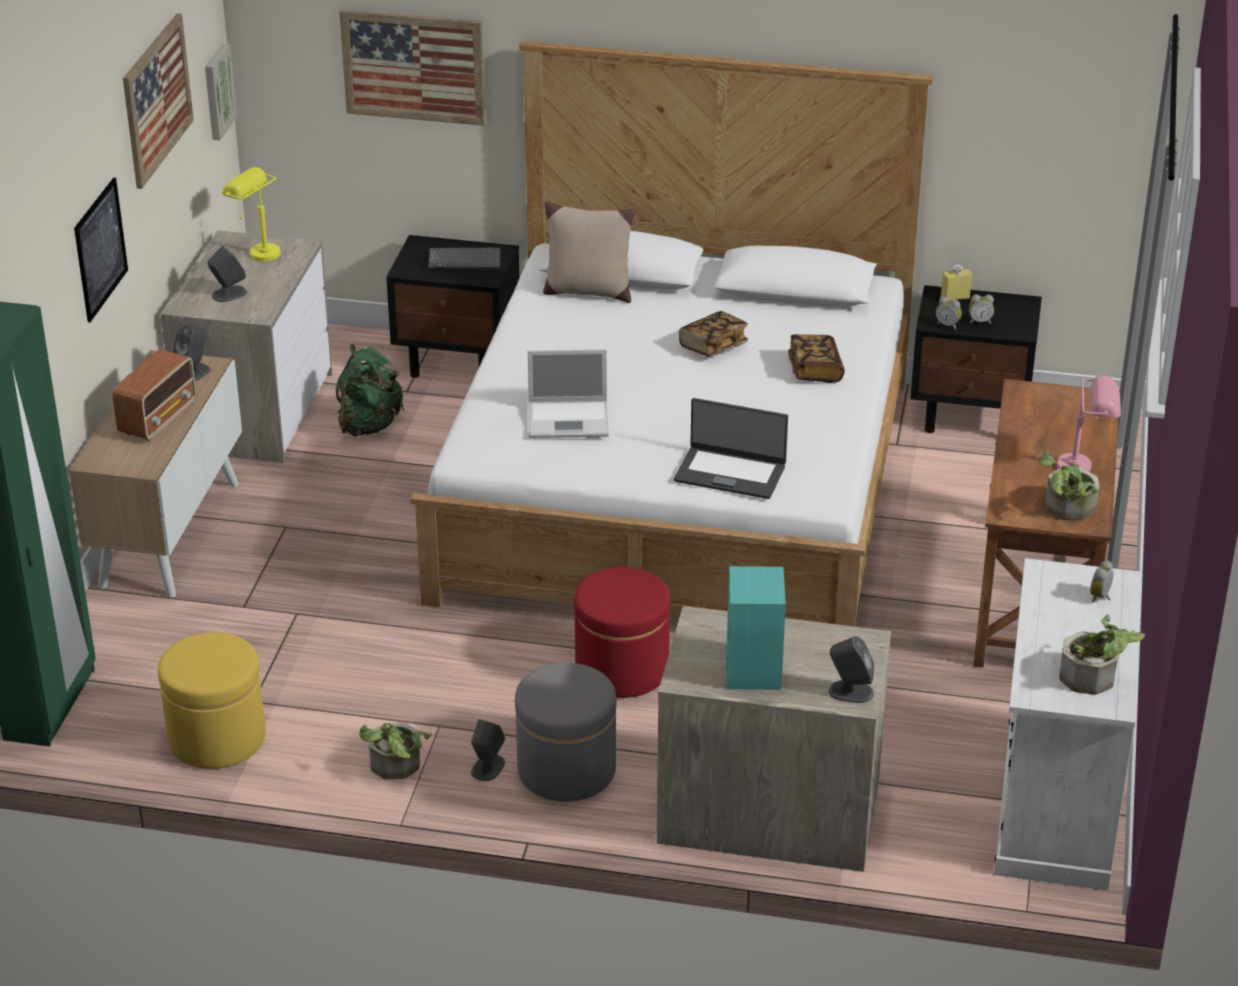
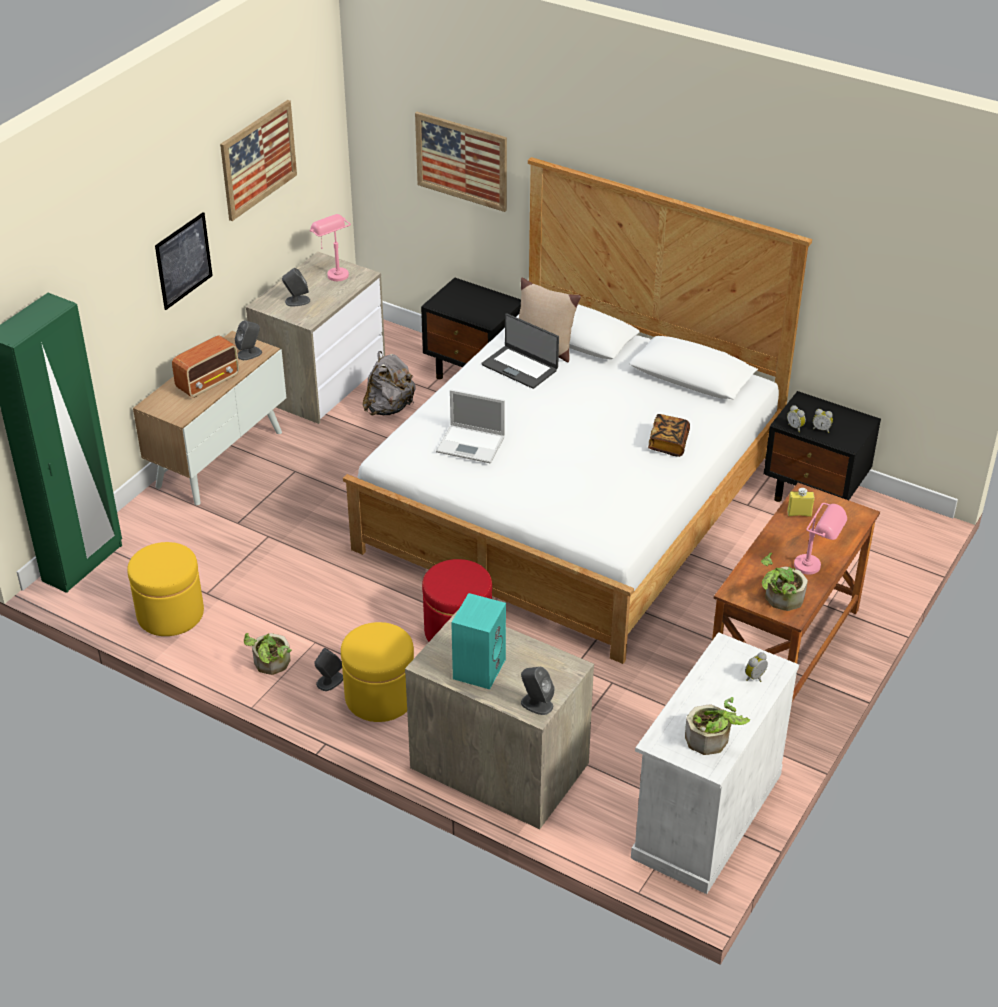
camera: 20 degrees right, 5 degrees up
(217, 91) = (329, 155): picture -> none
(256, 251) = (333, 272): yellow table lamp -> pink table lamp
(369, 425) = (389, 408): green backpack -> grey backpack
(465, 260) = (481, 304): keyboard -> none
(566, 770) = (380, 697): grey ottoman -> yellow ottoman
(713, 346) = (606, 409): book -> none
(730, 473) = (560, 511): laptop -> laptop (520, 367)
(955, 298) = (813, 406): yellow bottle -> yellow bottle (799, 513)

